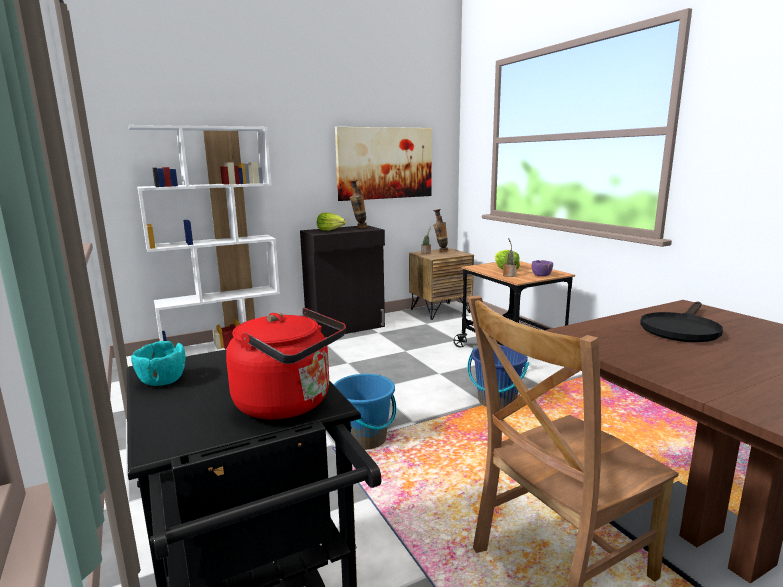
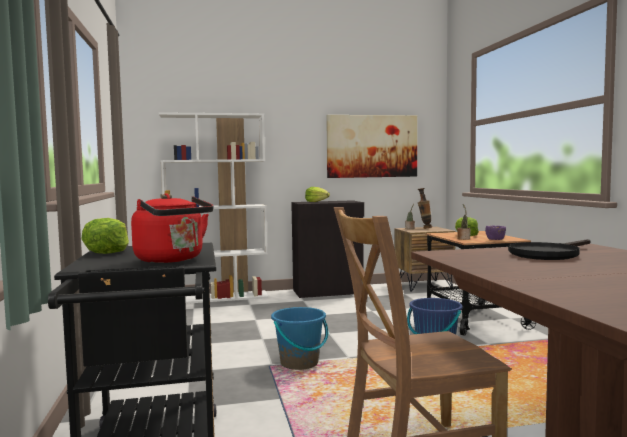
camera: 15 degrees right, 10 degrees down
(162, 381) = (108, 252): turquoise bowl -> lettuce
(358, 228) = (343, 201): vase -> none

